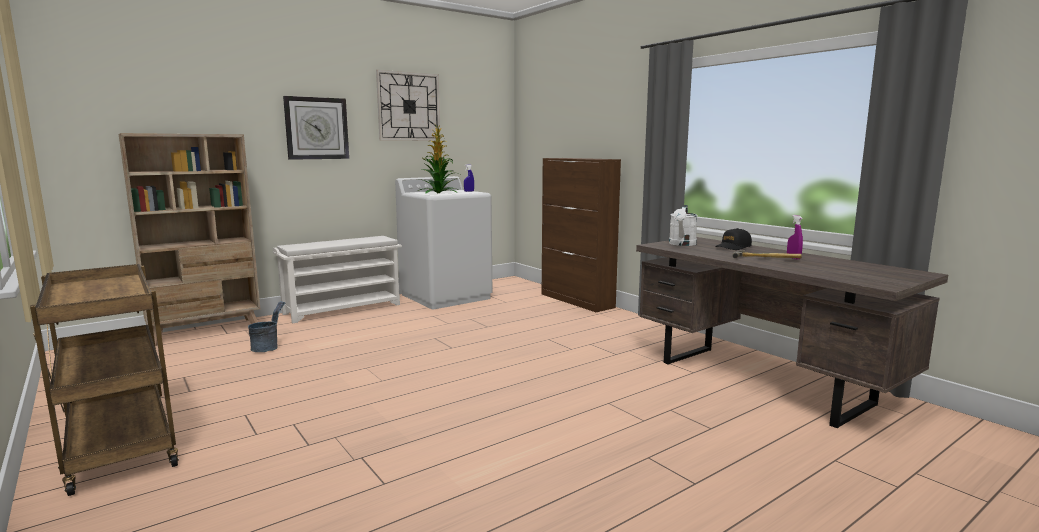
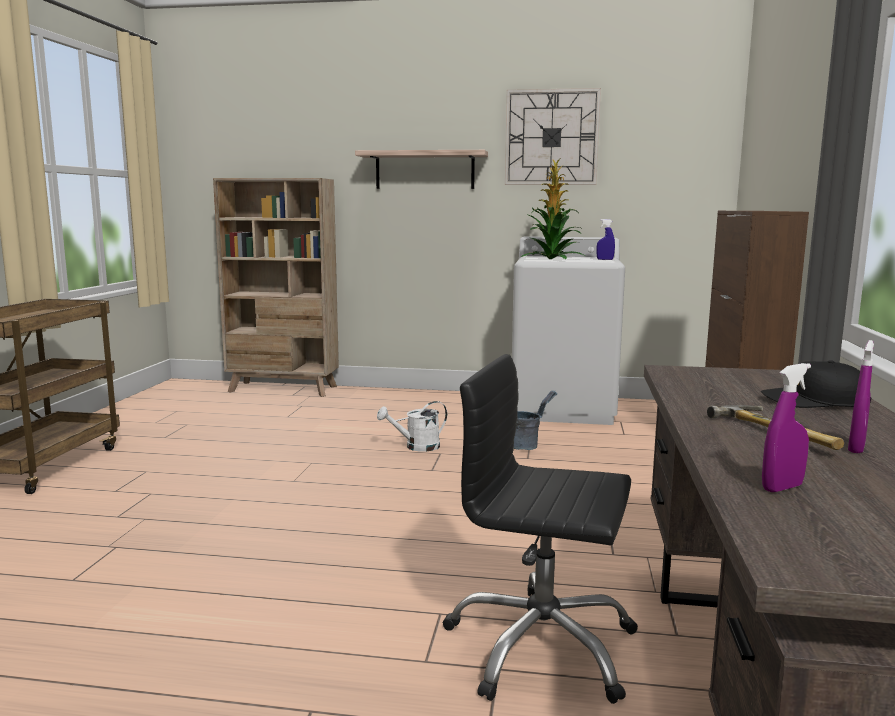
camera: 45 degrees right, 0 degrees up
(268, 347) = (289, 417): grey bucket -> grey bucket (527, 445)
(316, 128) = (424, 170): wall clock -> shelf
(343, 309) = (429, 396): white shoe rack -> none
(666, 396) = (541, 646): none -> black office chair
(682, 244) = (729, 378): white watering can -> white watering can (416, 447)
(821, 272) = (782, 488): none -> purple spray bottle

